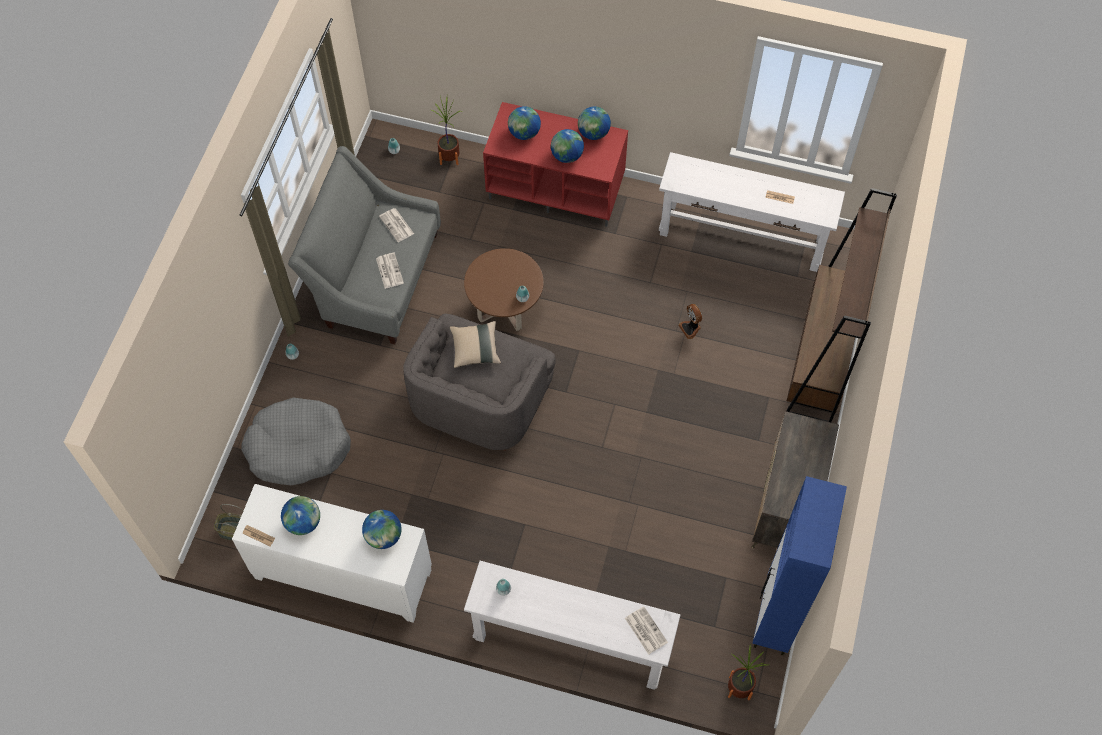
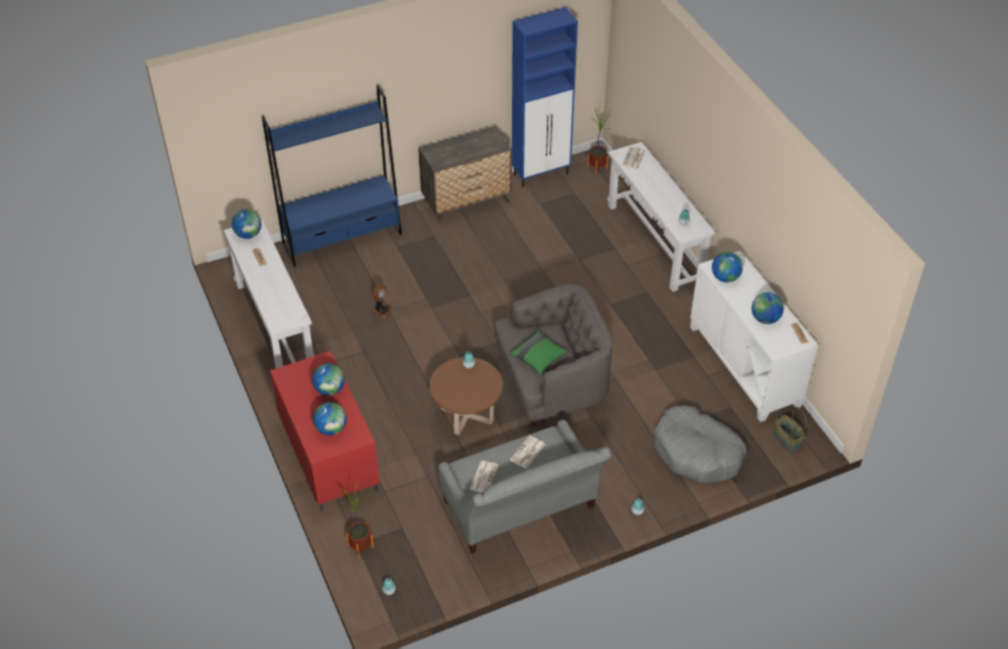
camera: 130 degrees left, 15 degrees down
(475, 349) = (538, 358): beige pillow -> green pillow
(593, 133) = (292, 388): globe -> globe (248, 234)
(820, 358) = (343, 239): brown bookcase -> blue bookcase

